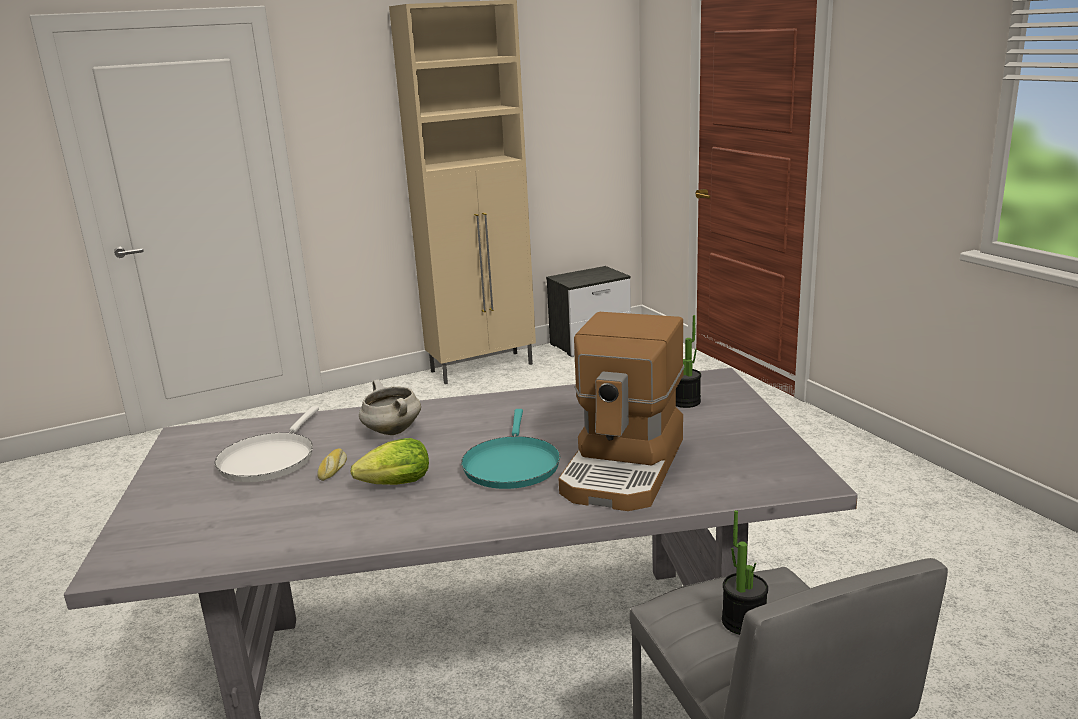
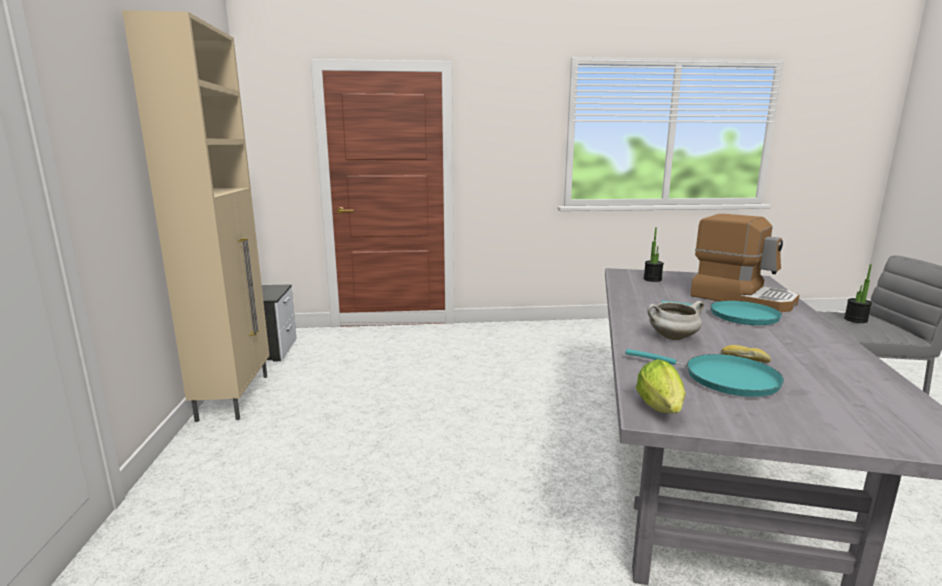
camera: 70 degrees left, 5 degrees down
(270, 459) = (723, 379): white frying pan -> turquoise frying pan
(392, 485) = (772, 345): lettuce -> lettuce (661, 410)

